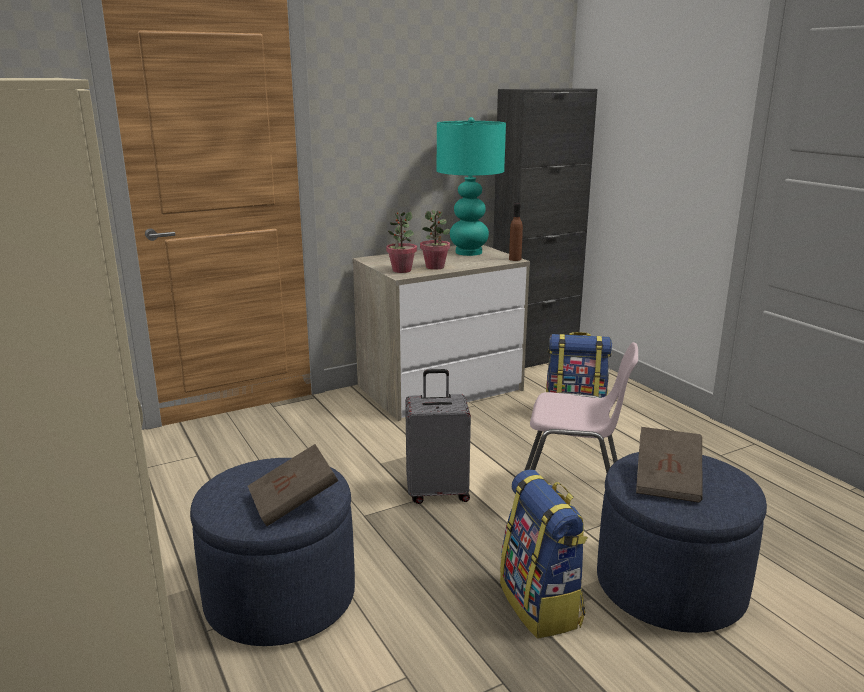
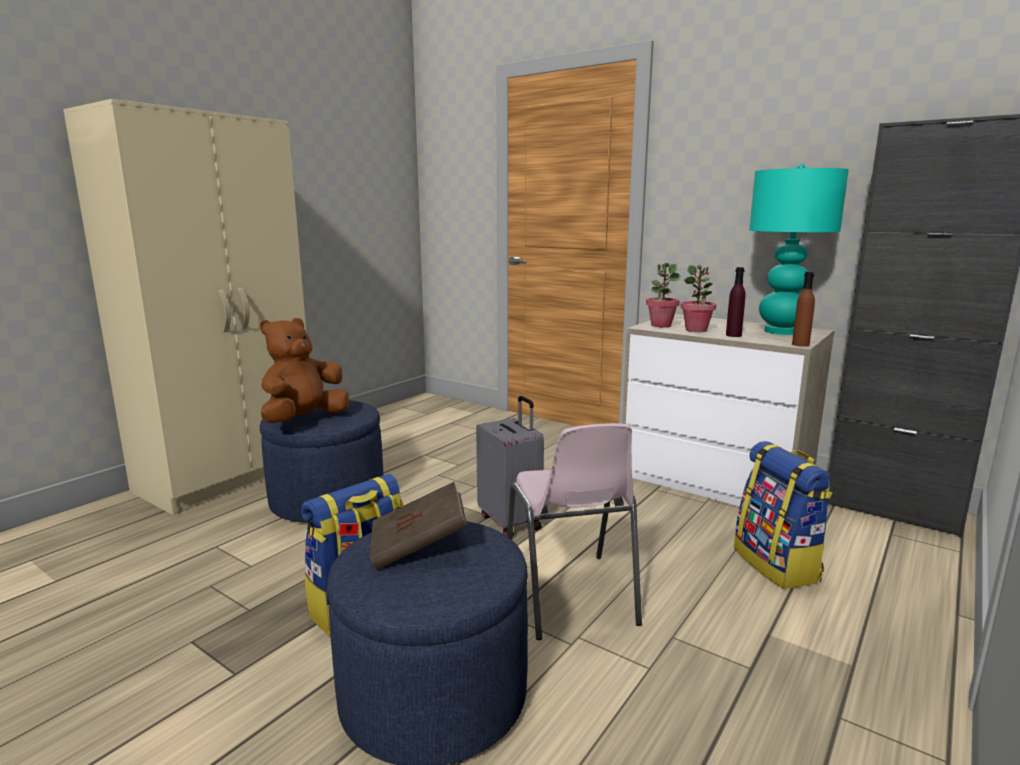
camera: 65 degrees right, 5 degrees down
(293, 503) = (304, 420): brown book -> brown plush toy
(466, 264) = (733, 335): none -> purple bottle

